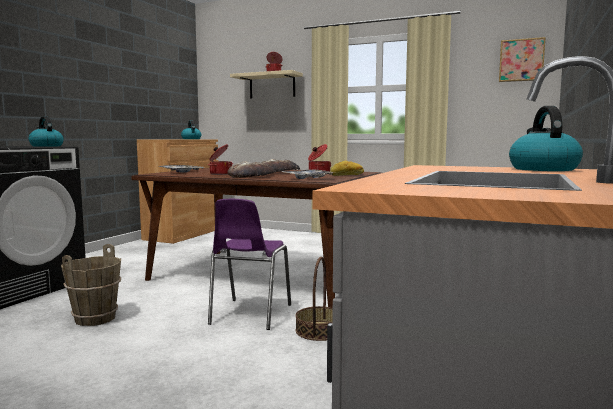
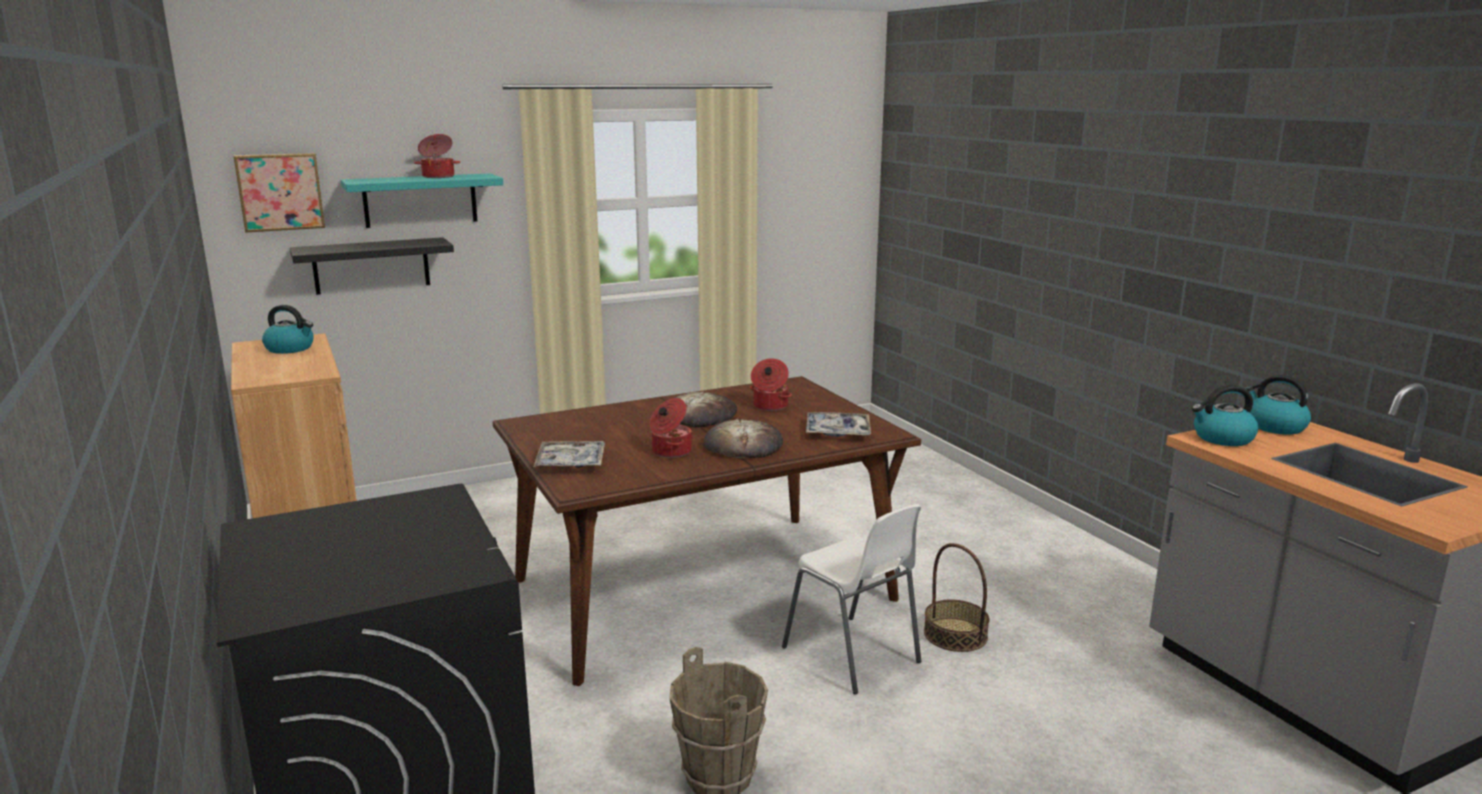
camera: 50 degrees left, 10 degrees up
(46, 146) = (420, 506): kettle -> kettle (1222, 438)
(249, 315) = (853, 656): purple chair -> white chair
(251, 116) = (371, 265): none -> black shelf
(272, 86) = (420, 200): beige shelf -> turquoise shelf
(347, 175) = (824, 403): bread -> none
(521, 60) = (838, 160): picture -> picture (280, 192)

